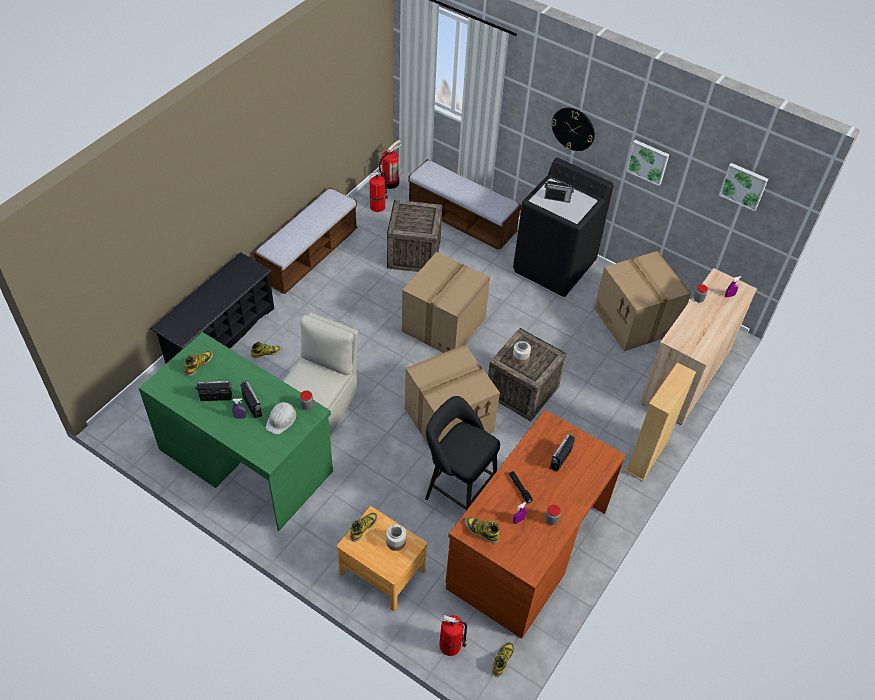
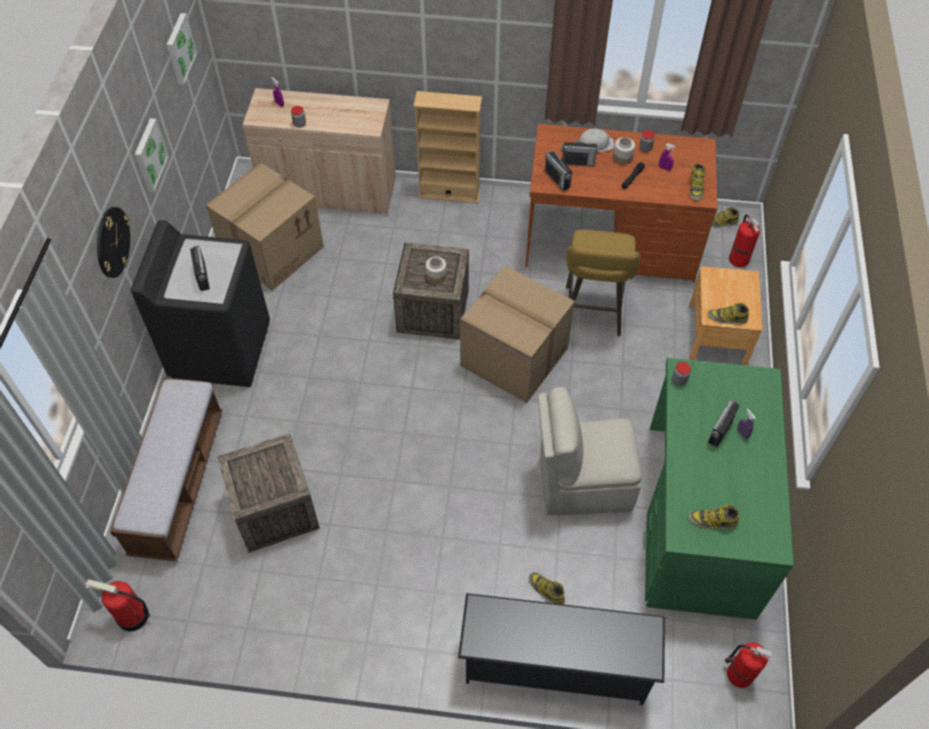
camera: 115 degrees left, 5 degrees up
(216, 397) = (739, 473): radio -> radio (557, 179)
(281, 419) = (713, 394): white hard hat -> white hard hat (595, 144)
(309, 256) = (348, 640): bench -> none
(378, 206) = (196, 604): fire extinguisher -> fire extinguisher (738, 674)
(396, 542) = (720, 288): jar -> jar (622, 158)
(444, 326) = (384, 419): cardboard box -> none
(457, 491) = (592, 314): black stool -> yellow stool

